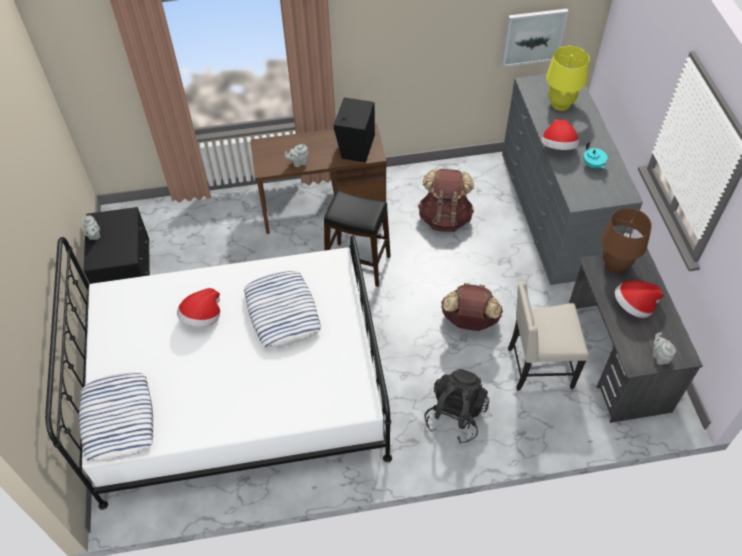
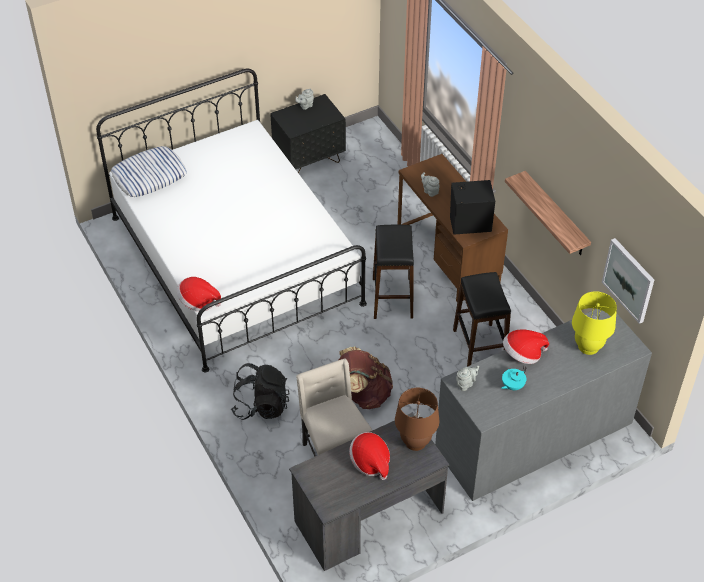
camera: 70 degrees right, 5 degrees down
(202, 317) = (251, 189): hat -> hat (198, 302)
(282, 312) = (274, 233): pillow -> none
(419, 64) = (555, 215): none -> shelf
(445, 218) = (479, 348): brown backpack -> black stool
(660, 356) = (321, 489): grey teapot -> grey teapot (466, 384)

